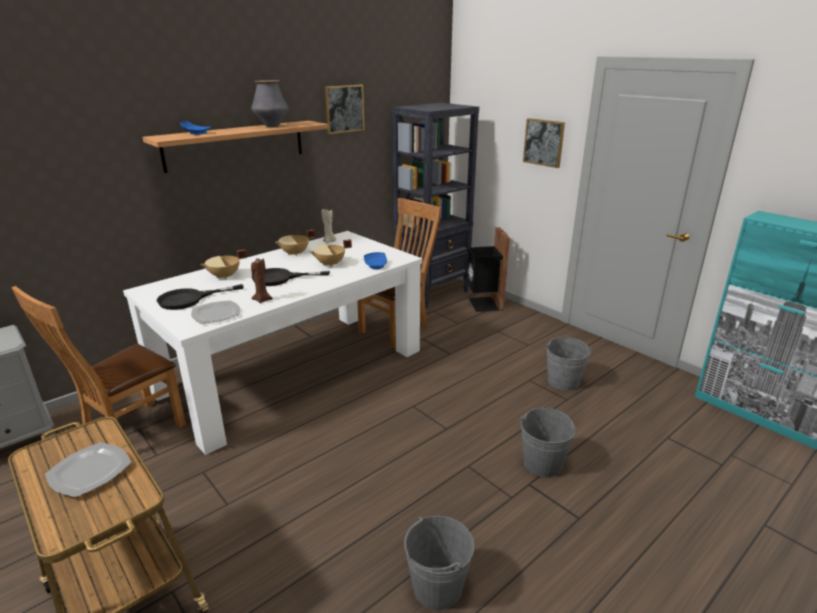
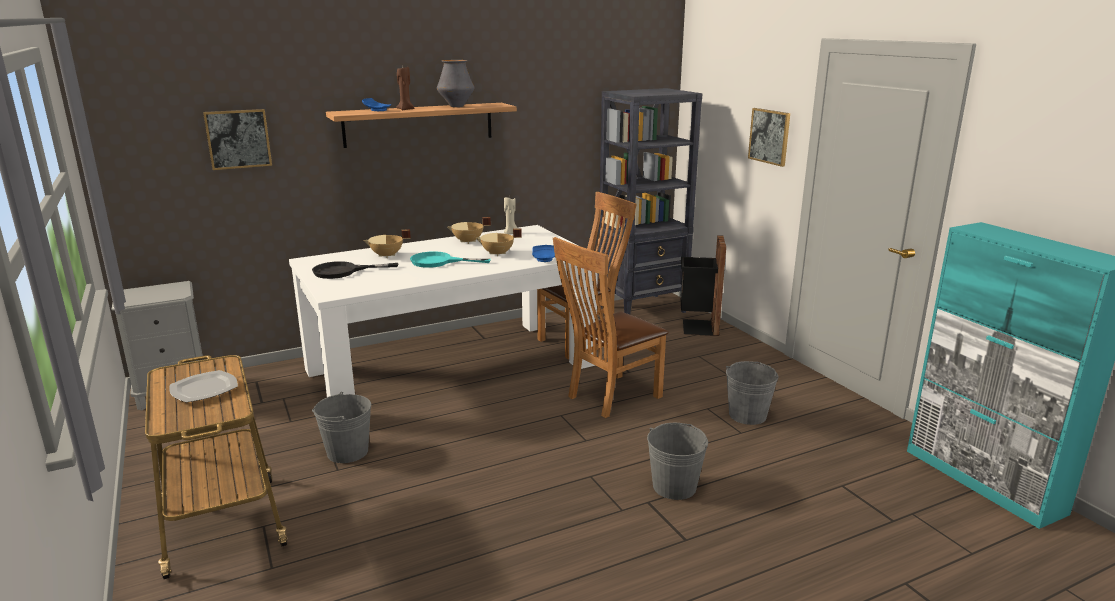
camera: 15 degrees right, 5 degrees down
(128, 434) = (272, 401): brown chair -> brown chair (609, 397)
(217, 314) = (361, 285): plate -> none
(262, 300) = (410, 278): brown candle -> brown candle (406, 109)
(280, 278) = (439, 262): black frying pan -> turquoise frying pan
(344, 109) = (544, 91): picture -> picture (238, 139)
(437, 587) = (503, 568): grey bucket -> grey bucket (347, 452)

